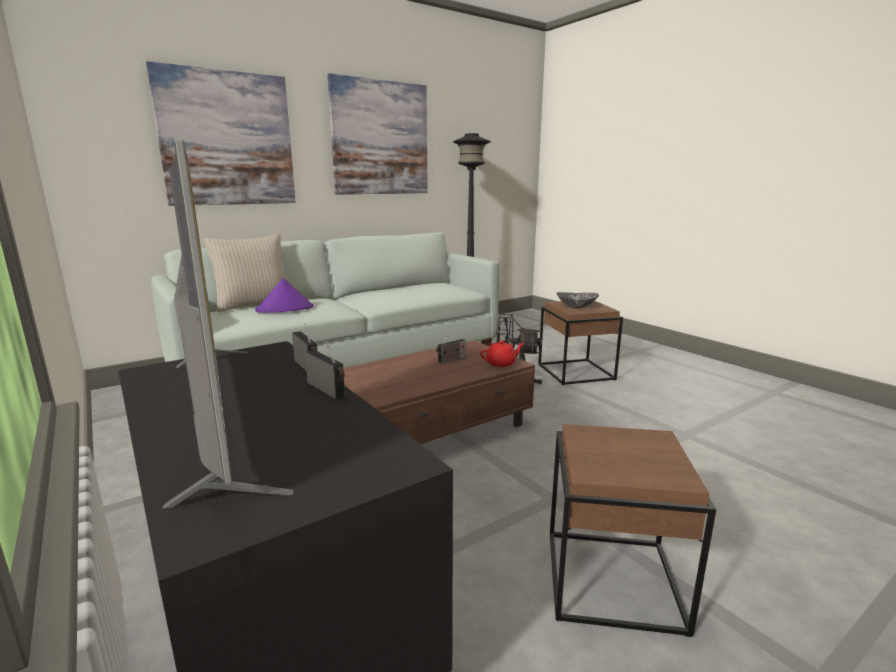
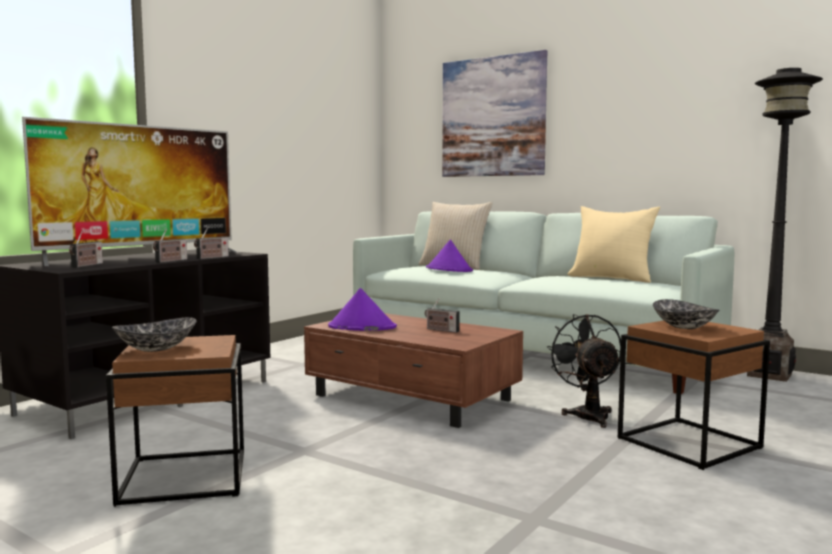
camera: 70 degrees right, 10 degrees down
(328, 450) = (86, 265): none -> radio
(380, 138) = (655, 96): picture -> none
(404, 286) = (612, 278): none -> beige pillow
(409, 384) = (361, 327): none -> purple hat
(501, 363) = (452, 342): red teapot -> none
(636, 467) = (156, 348): none -> bowl

